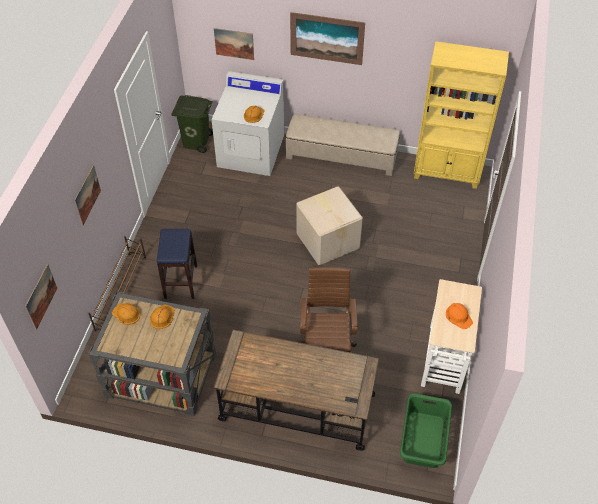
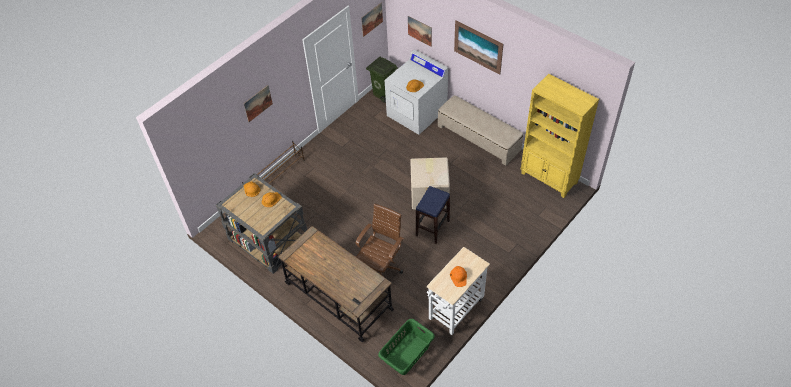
camera: 30 degrees right, 0 degrees up
(41, 296) = (197, 157): picture -> picture (372, 19)
(181, 282) = (316, 185): stool -> stool (432, 228)

